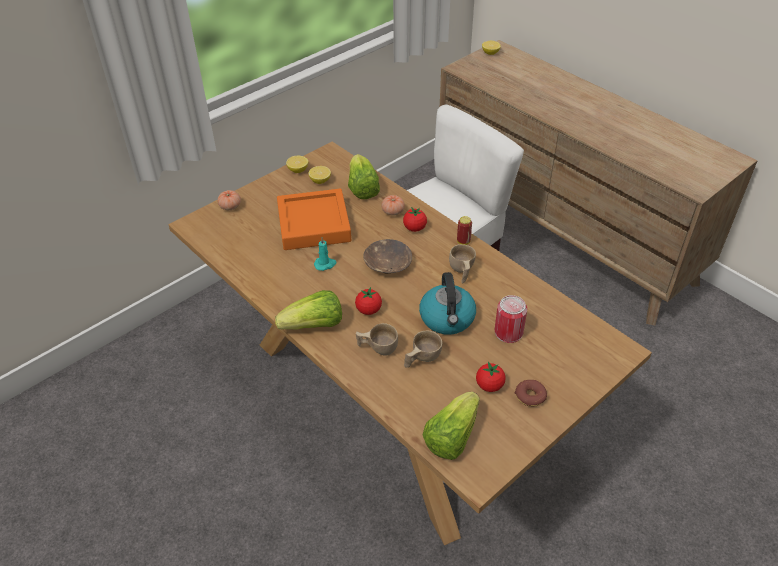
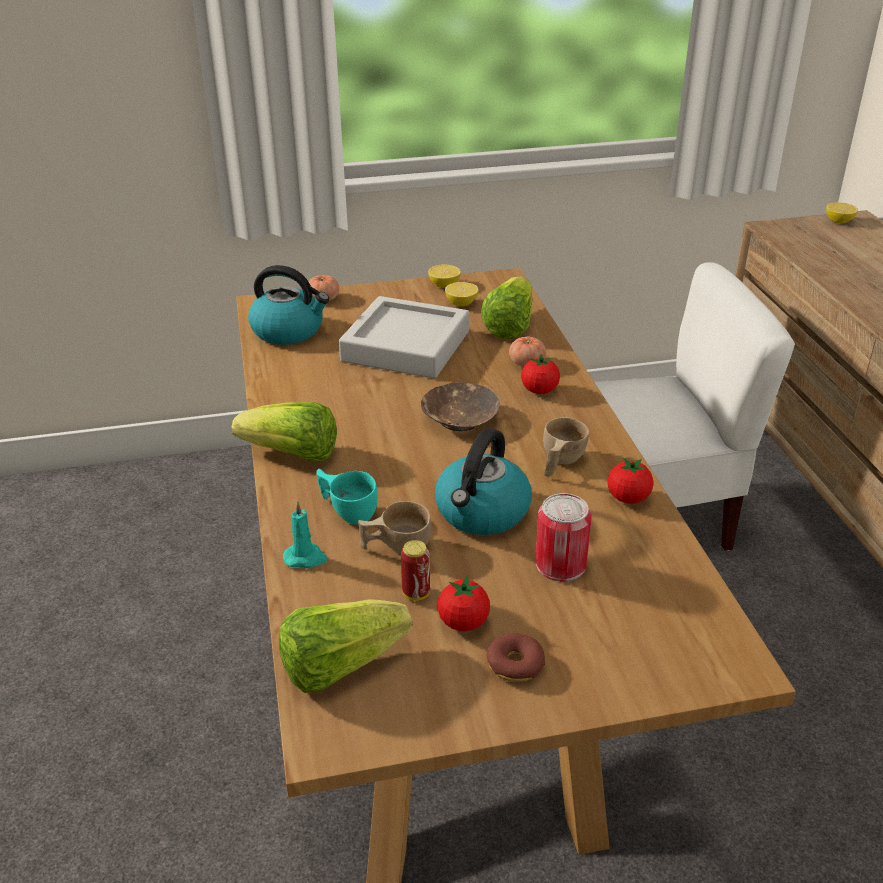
camera: 30 degrees right, 10 degrees down
(230, 239) = (289, 331): none -> kettle
(314, 224) = (406, 346): orange tray -> grey tray
(325, 264) = (376, 392): turquoise candle -> turquoise candle (306, 558)
(368, 310) = (381, 462): tomato -> tomato (628, 498)
(377, 348) = (347, 510): beige cup -> turquoise cup
(463, 241) = (597, 428): can -> can (416, 593)

